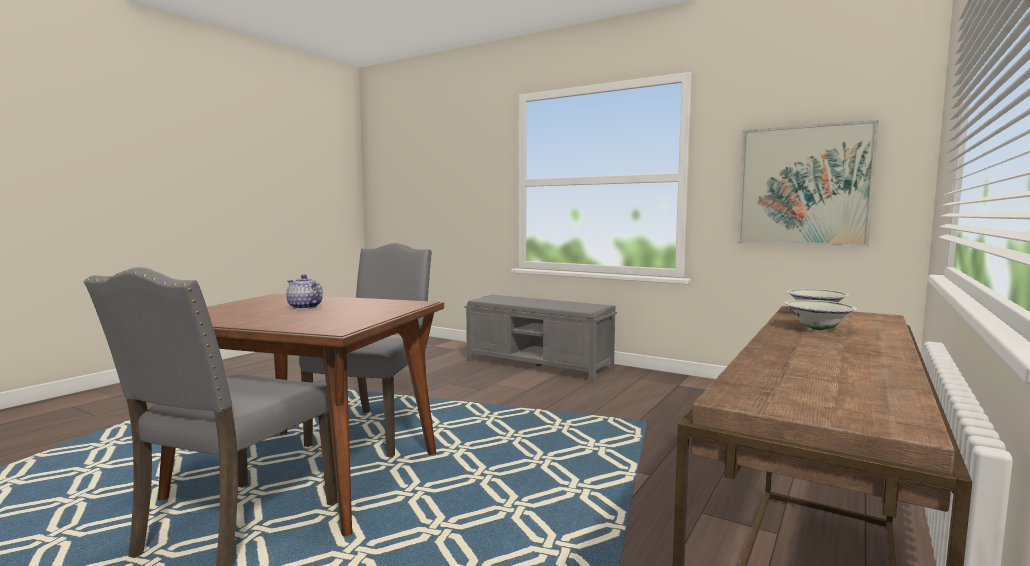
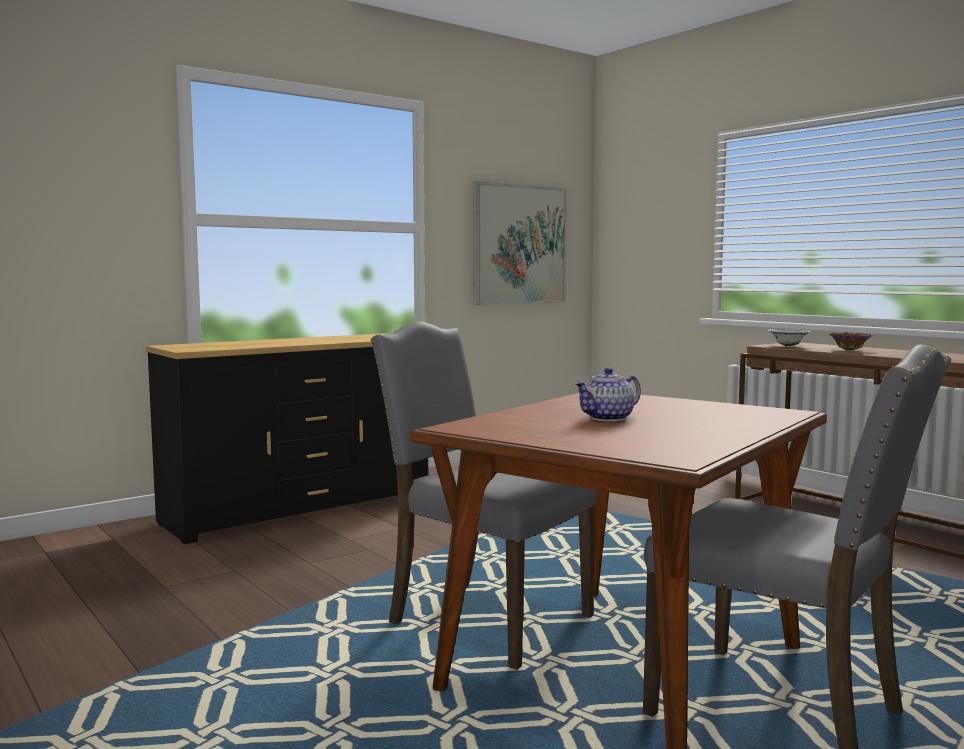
camera: 70 degrees left, 0 degrees up
(539, 365) = (299, 509): grey bench -> black dresser
(817, 329) = (849, 350): white bowl -> brown bowl

